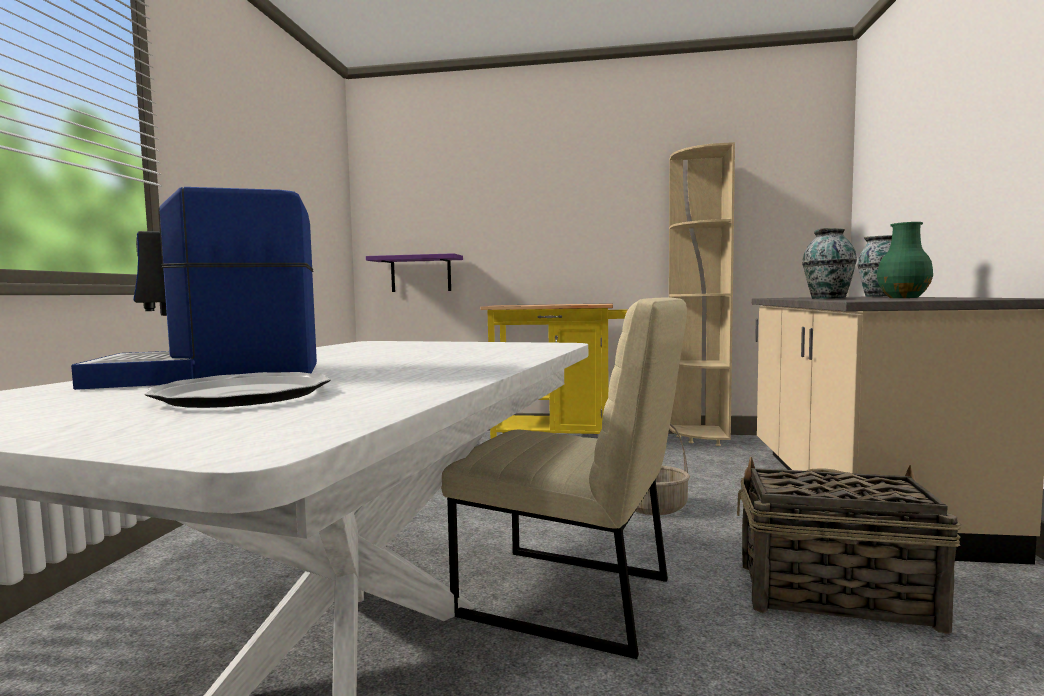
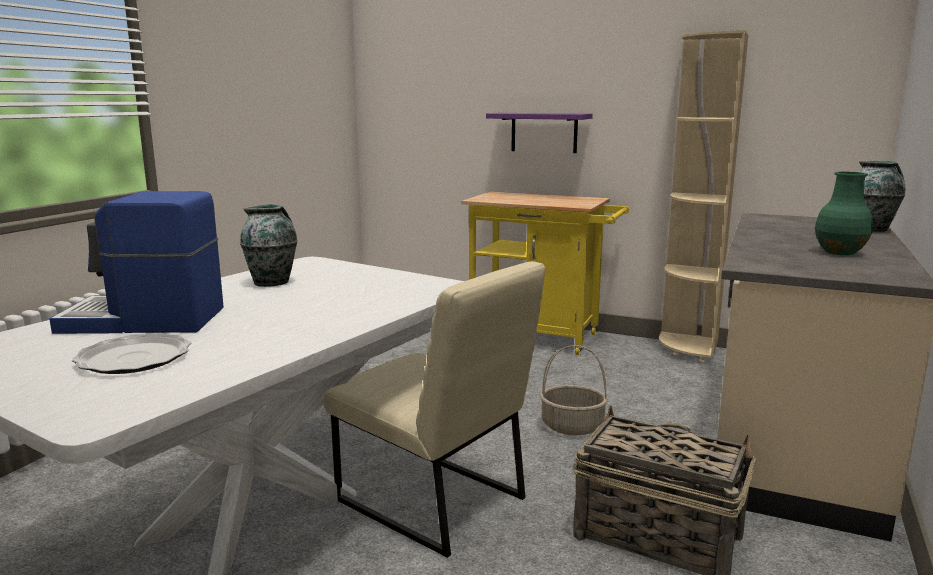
camera: 15 degrees right, 10 degrees up
(421, 274) = (420, 154): purple shelf -> purple shelf (544, 132)
(828, 298) = (772, 240): vase -> vase (272, 282)

